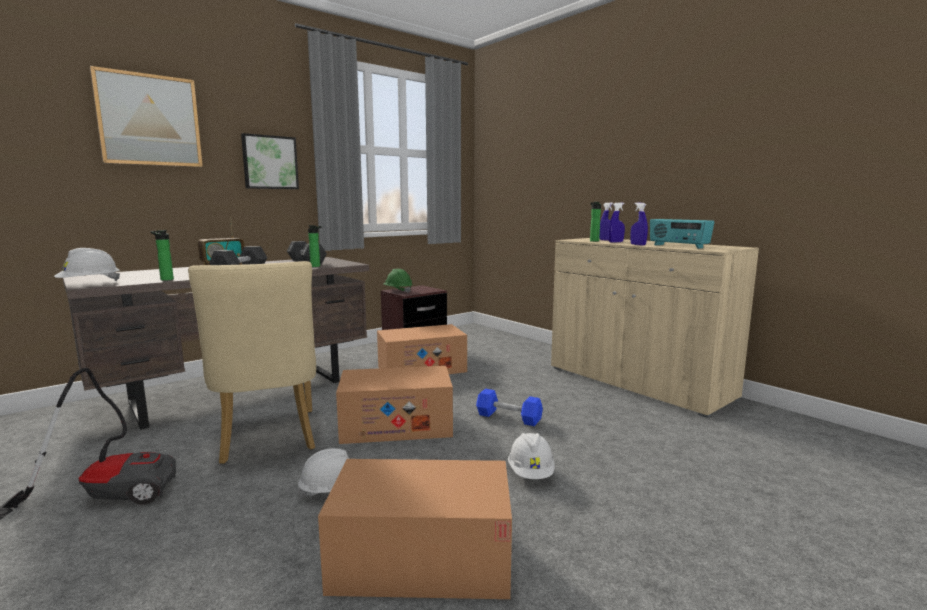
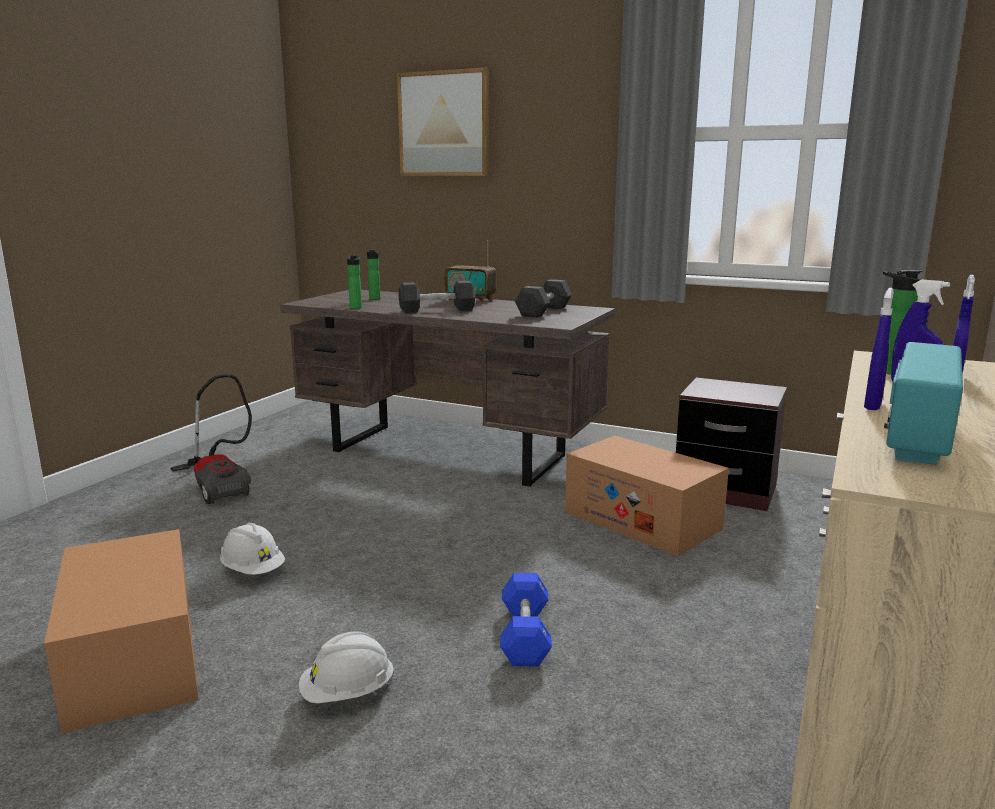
camera: 65 degrees right, 5 degrees up
(89, 284) = (313, 301): white hard hat -> none
(268, 439) = (345, 505): beige chair -> none
(269, 162) = (568, 165): picture -> none
(316, 266) = (512, 320): bottle -> bottle (374, 299)
(396, 426) = (428, 559): cardboard box -> none
(398, 291) = (708, 385): green hard hat -> none

